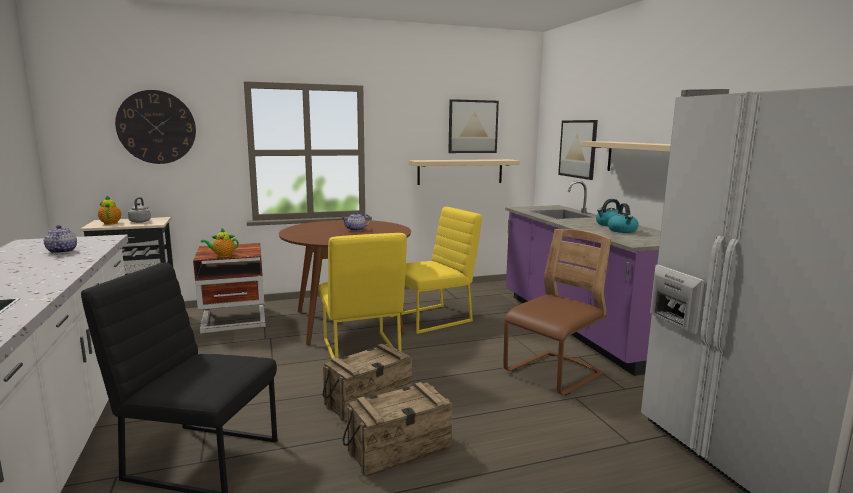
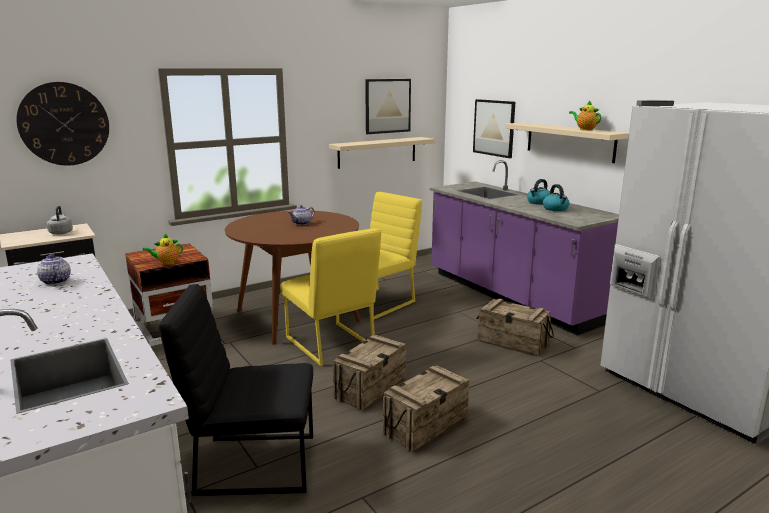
camera: 15 degrees left, 5 degrees up
(111, 223) = (28, 237): teapot -> teapot (585, 129)
(553, 374) = (513, 343): brown chair -> crate

